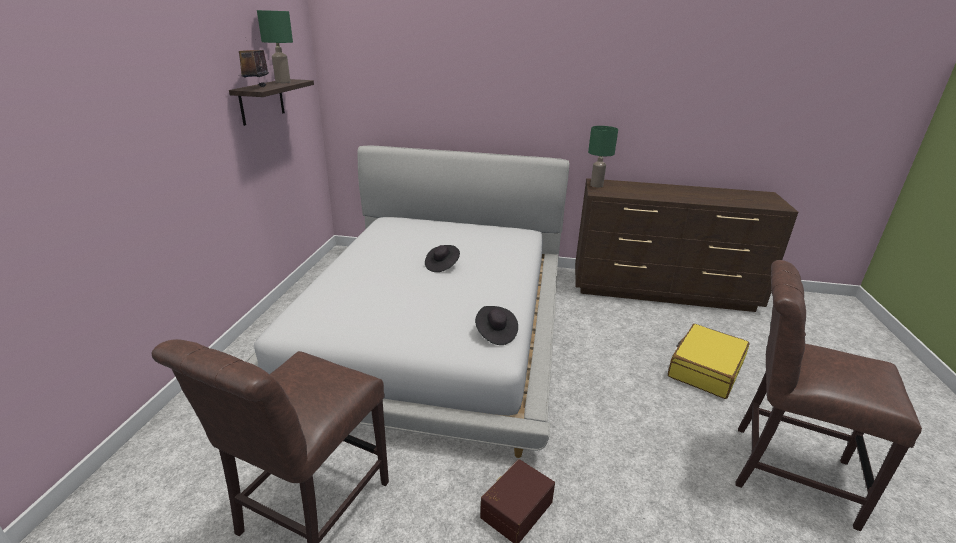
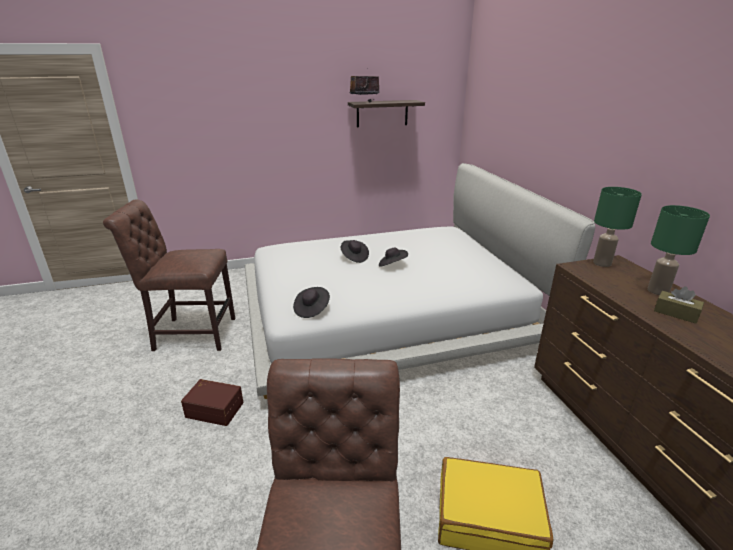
camera: 65 degrees right, 0 degrees up
(282, 82) = (398, 101): green table lamp -> green table lamp (657, 290)
(399, 279) = (354, 257): none -> black hat
(673, 193) = (676, 313): none -> brown tissue box

